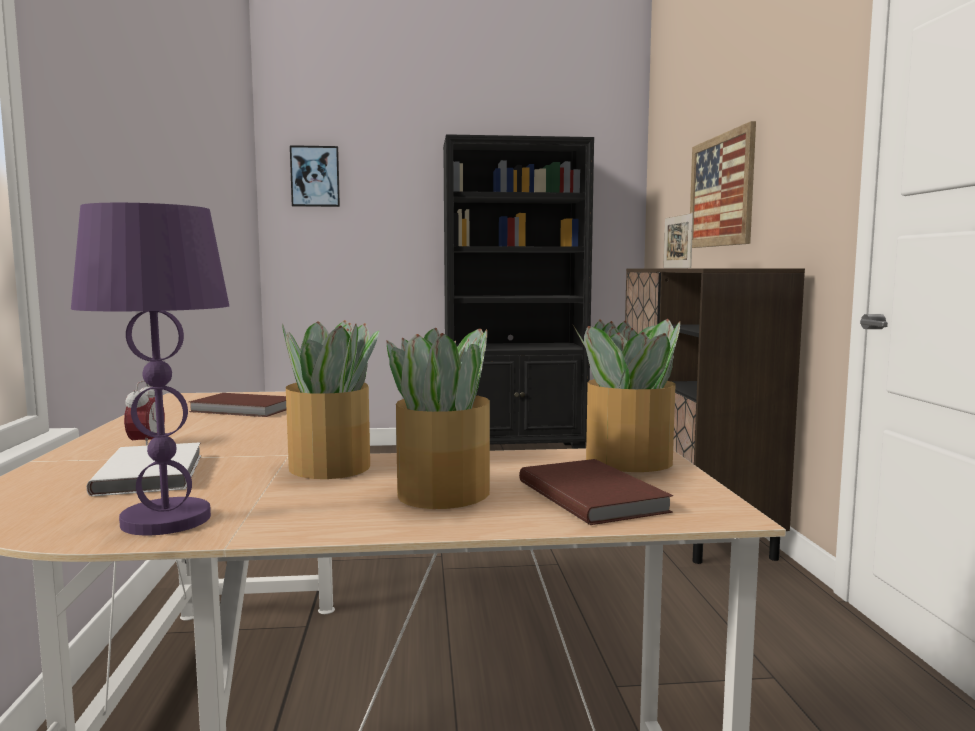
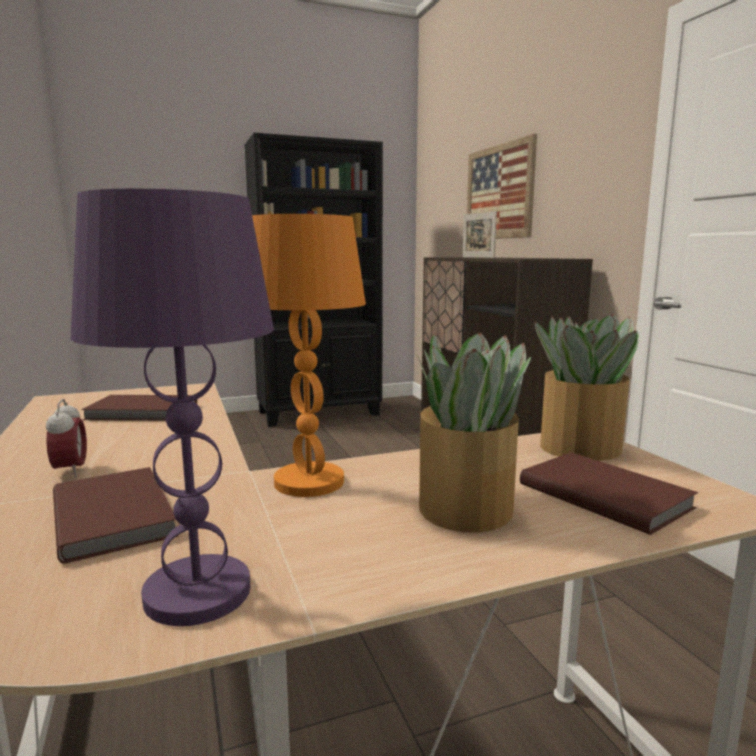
camera: 15 degrees left, 5 degrees up
(154, 473) = (116, 515): white book -> brown book
(315, 176) = (121, 167): picture -> none
(329, 466) = (310, 482): potted plant -> orange table lamp

